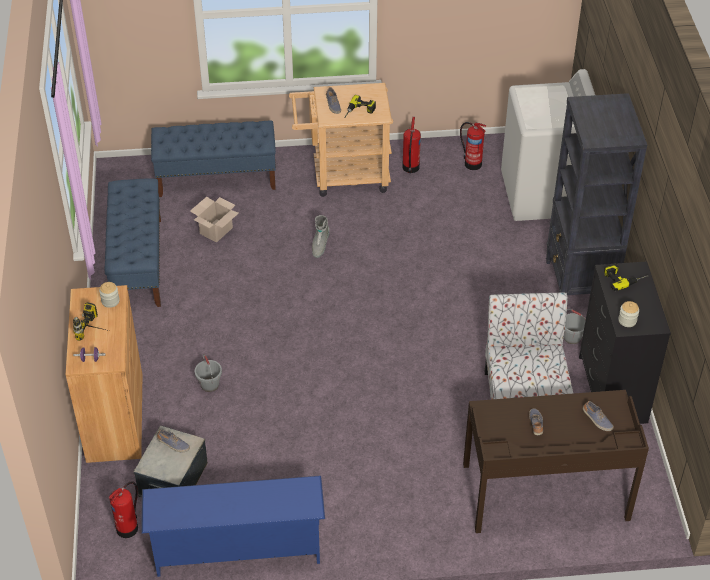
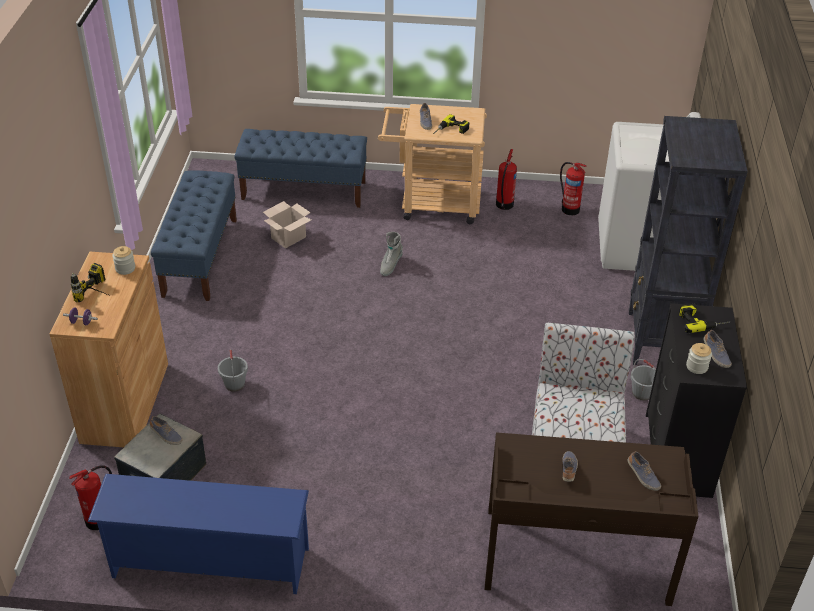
camera: 10 degrees right, 5 degrees down
(640, 307) = (715, 354): none -> shoe

